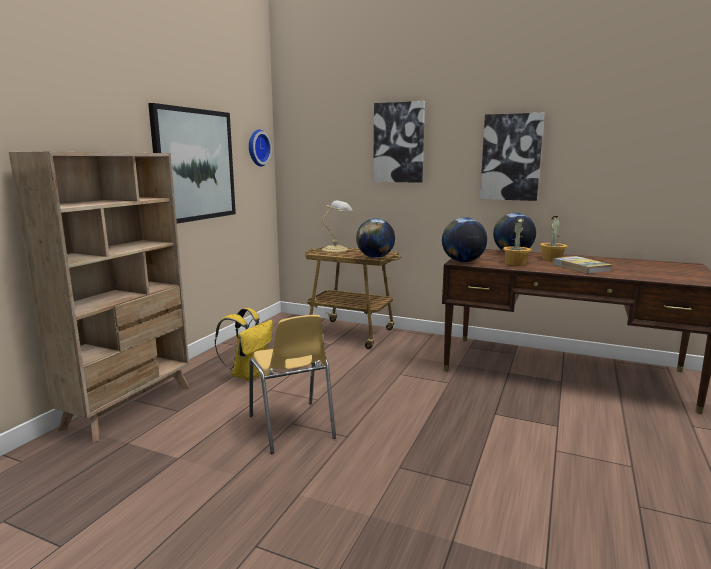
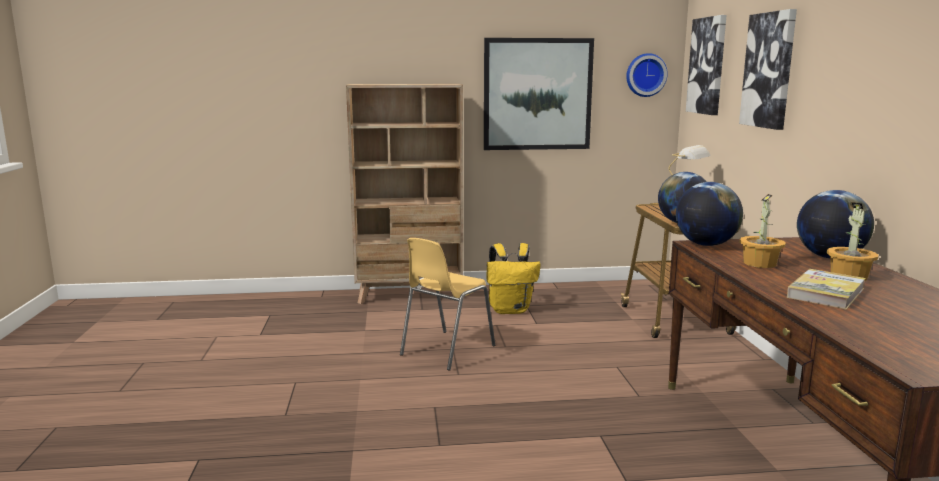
camera: 60 degrees right, 0 degrees up
(511, 157) = (875, 98): picture -> picture (707, 66)

